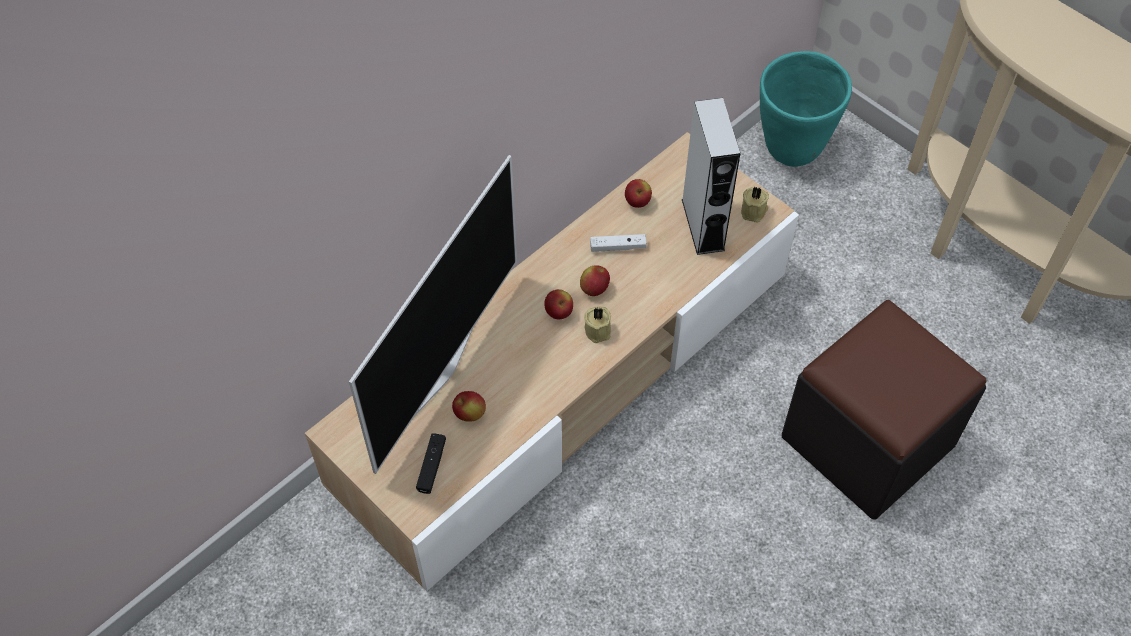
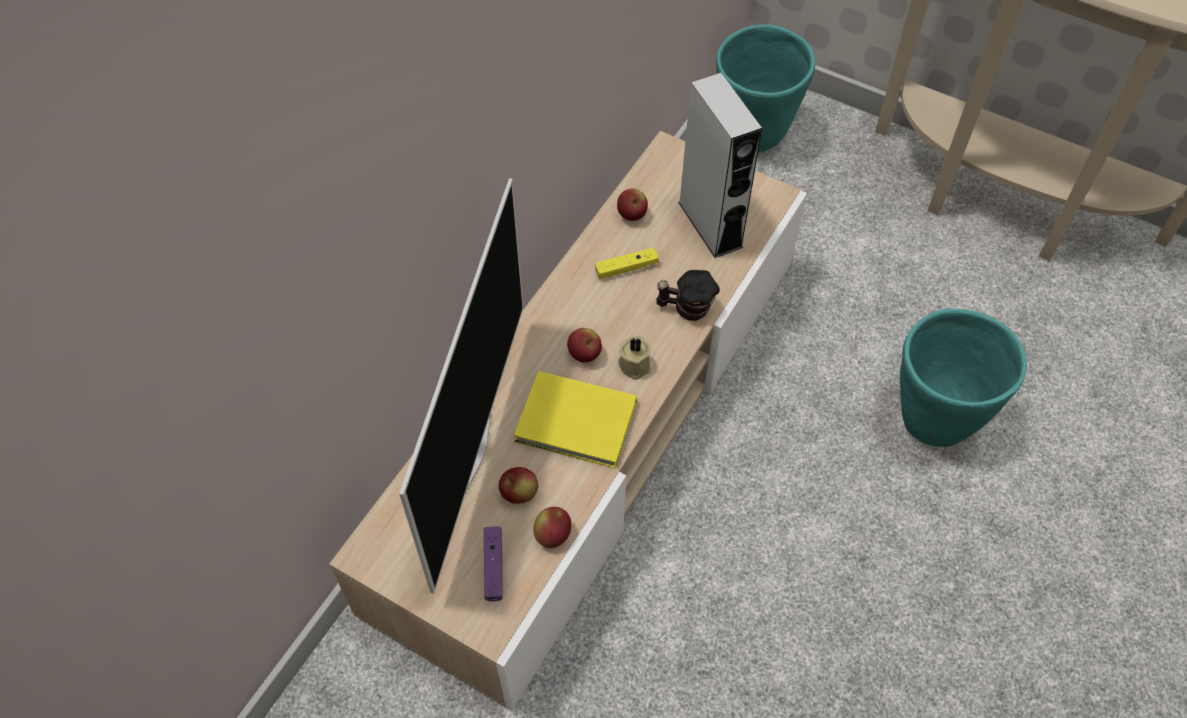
camera: 15 degrees left, 0 degrees up
(431, 466) = (493, 567): black game controller -> purple game controller
(535, 369) = (578, 424): none -> yellow book
(594, 289) = (615, 319): apple -> apple (553, 535)
(618, 247) = (626, 268): white game controller -> yellow game controller
(657, 293) = (686, 308): none -> mug
(754, 211) = (760, 199): beige candle -> none
(867, 441) = (933, 420): black ottoman -> turquoise planter

